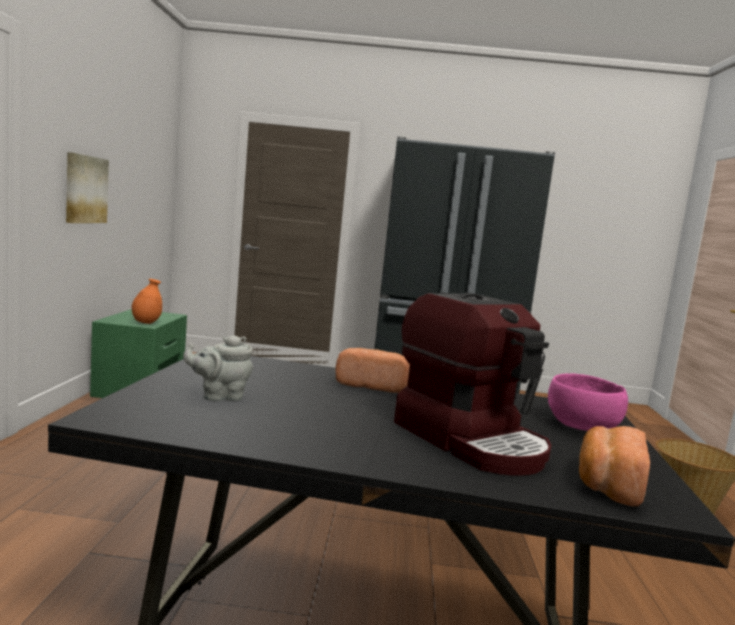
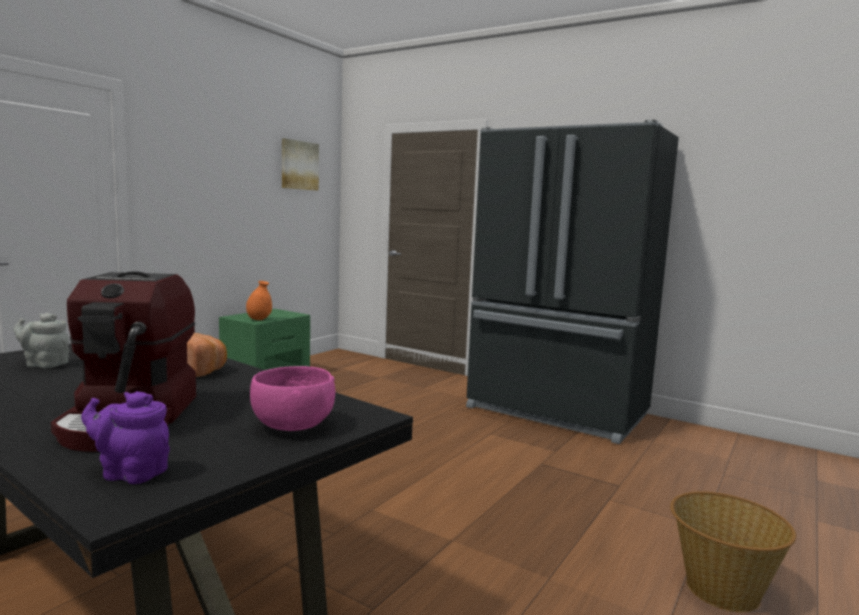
camera: 30 degrees right, 0 degrees up
(85, 189) = (209, 206): picture -> picture (299, 165)
(607, 484) = (130, 473): bread -> purple teapot

